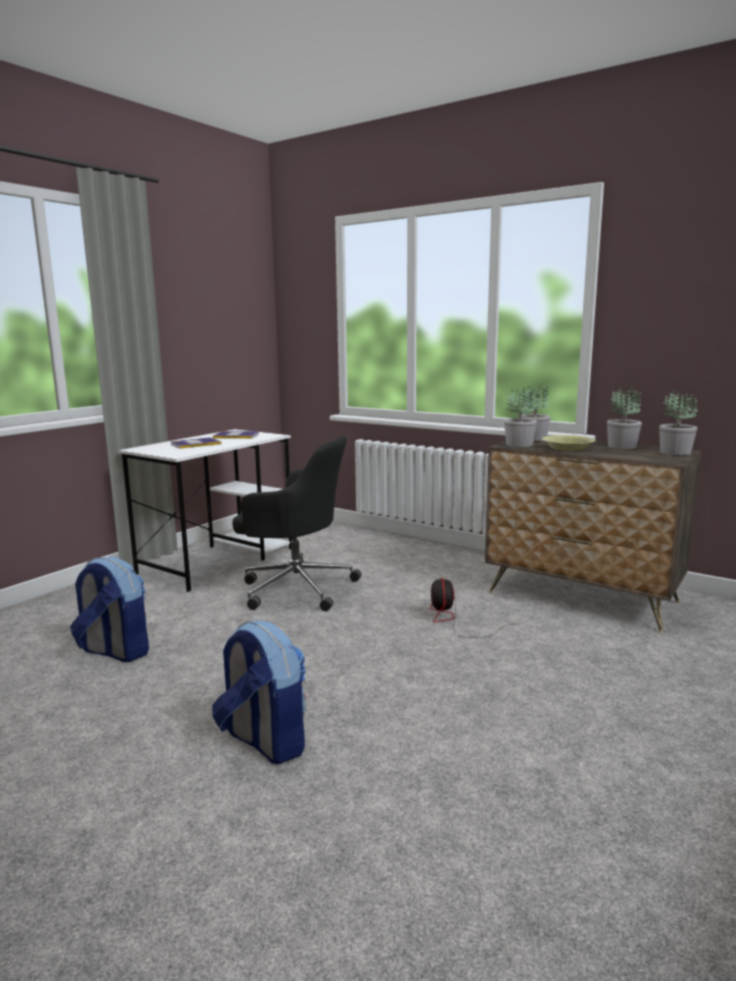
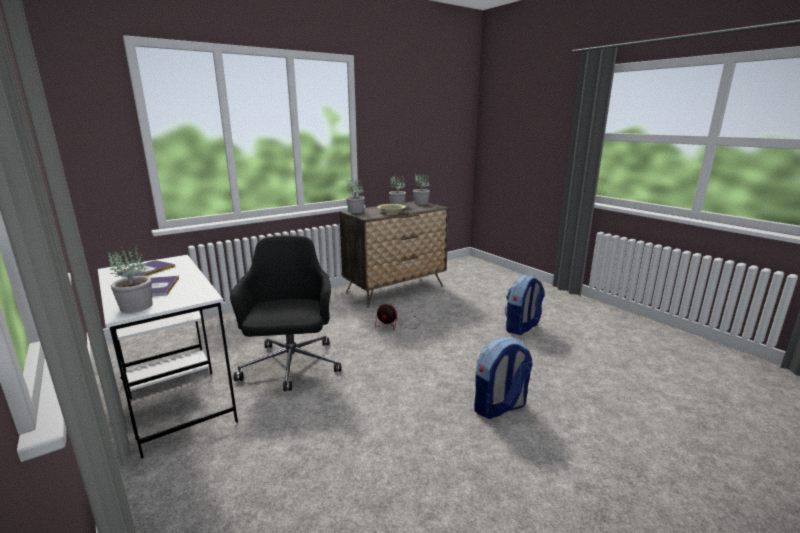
camera: 70 degrees left, 5 degrees up
(114, 651) = (334, 474): backpack -> backpack (522, 328)
(295, 587) = (291, 366): black office chair -> black office chair turned 45 degrees counterclockwise
(519, 444) = (367, 215): potted plant -> potted plant (136, 306)

